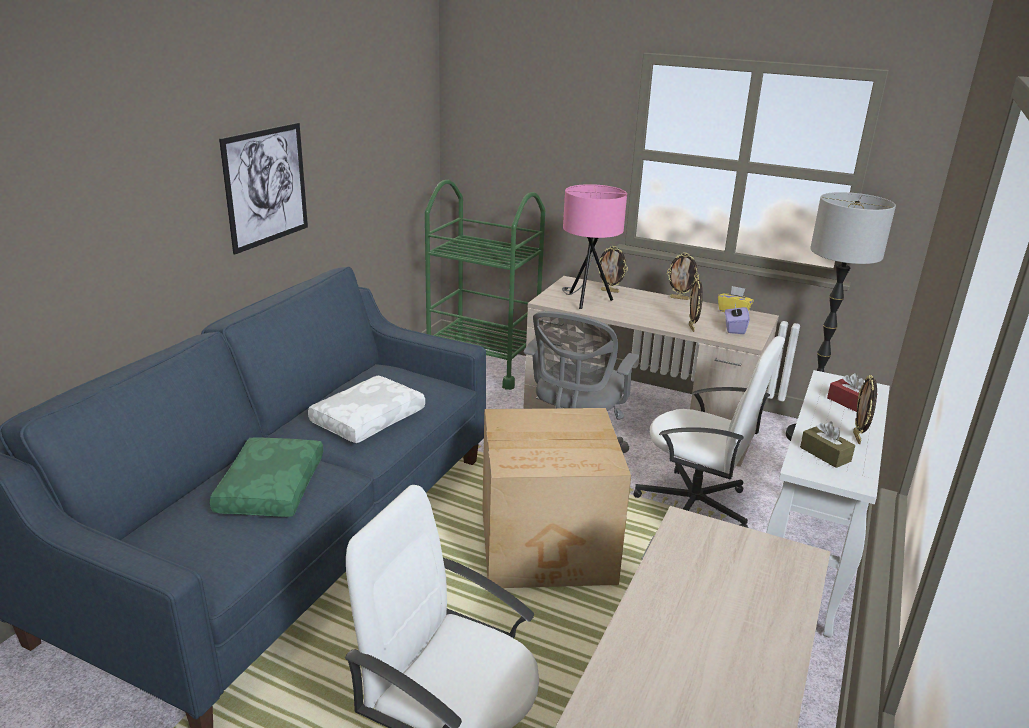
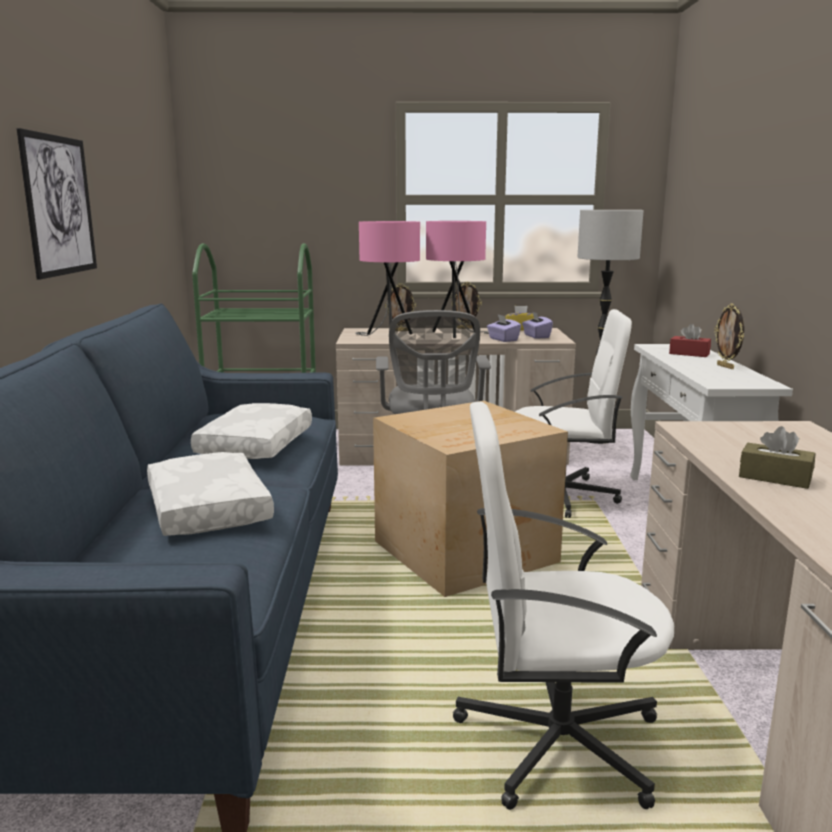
camera: 25 degrees left, 10 degrees down
(269, 487) = (205, 509): green pillow -> white pillow
(656, 309) = (457, 335): none -> pink table lamp
(692, 328) = (503, 339): picture frame -> purple tissue box
(825, 454) = (720, 376): brown tissue box -> brown tissue box (775, 478)

